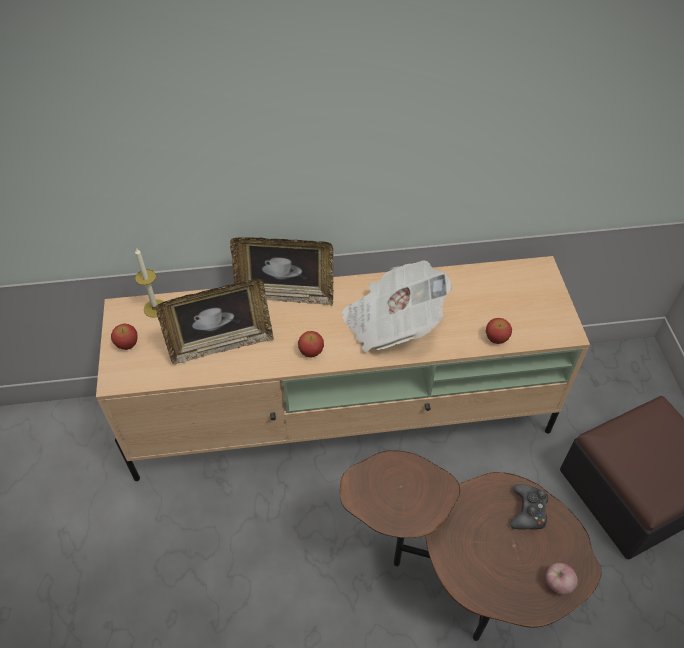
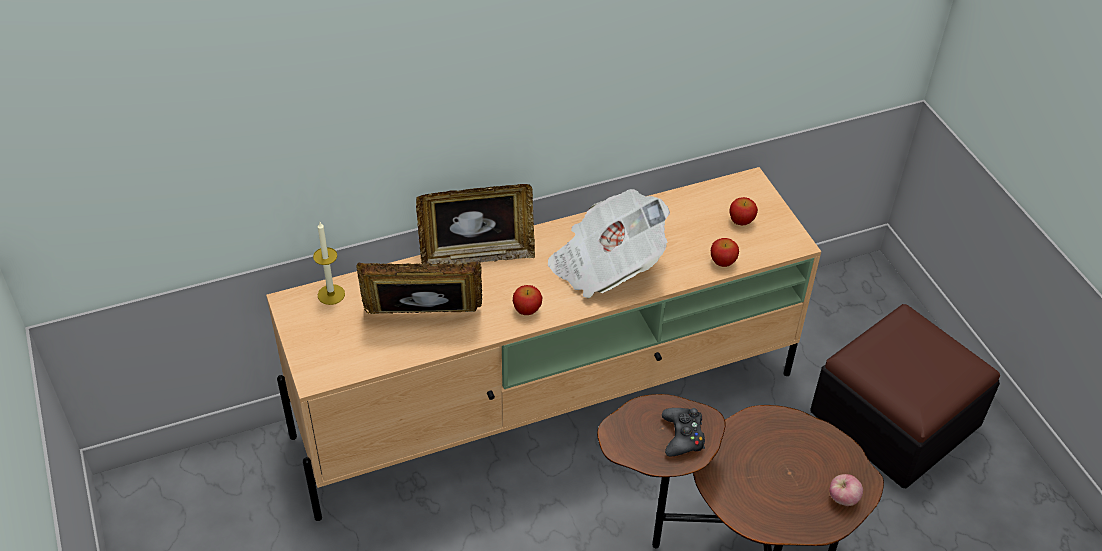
camera: 15 degrees left, 5 degrees down
(127, 344) = (314, 338): apple -> apple (741, 221)
(221, 344) = (423, 319): picture frame -> picture frame turned 150 degrees counterclockwise
(528, 511) = (795, 437): black game controller -> black game controller (683, 436)

